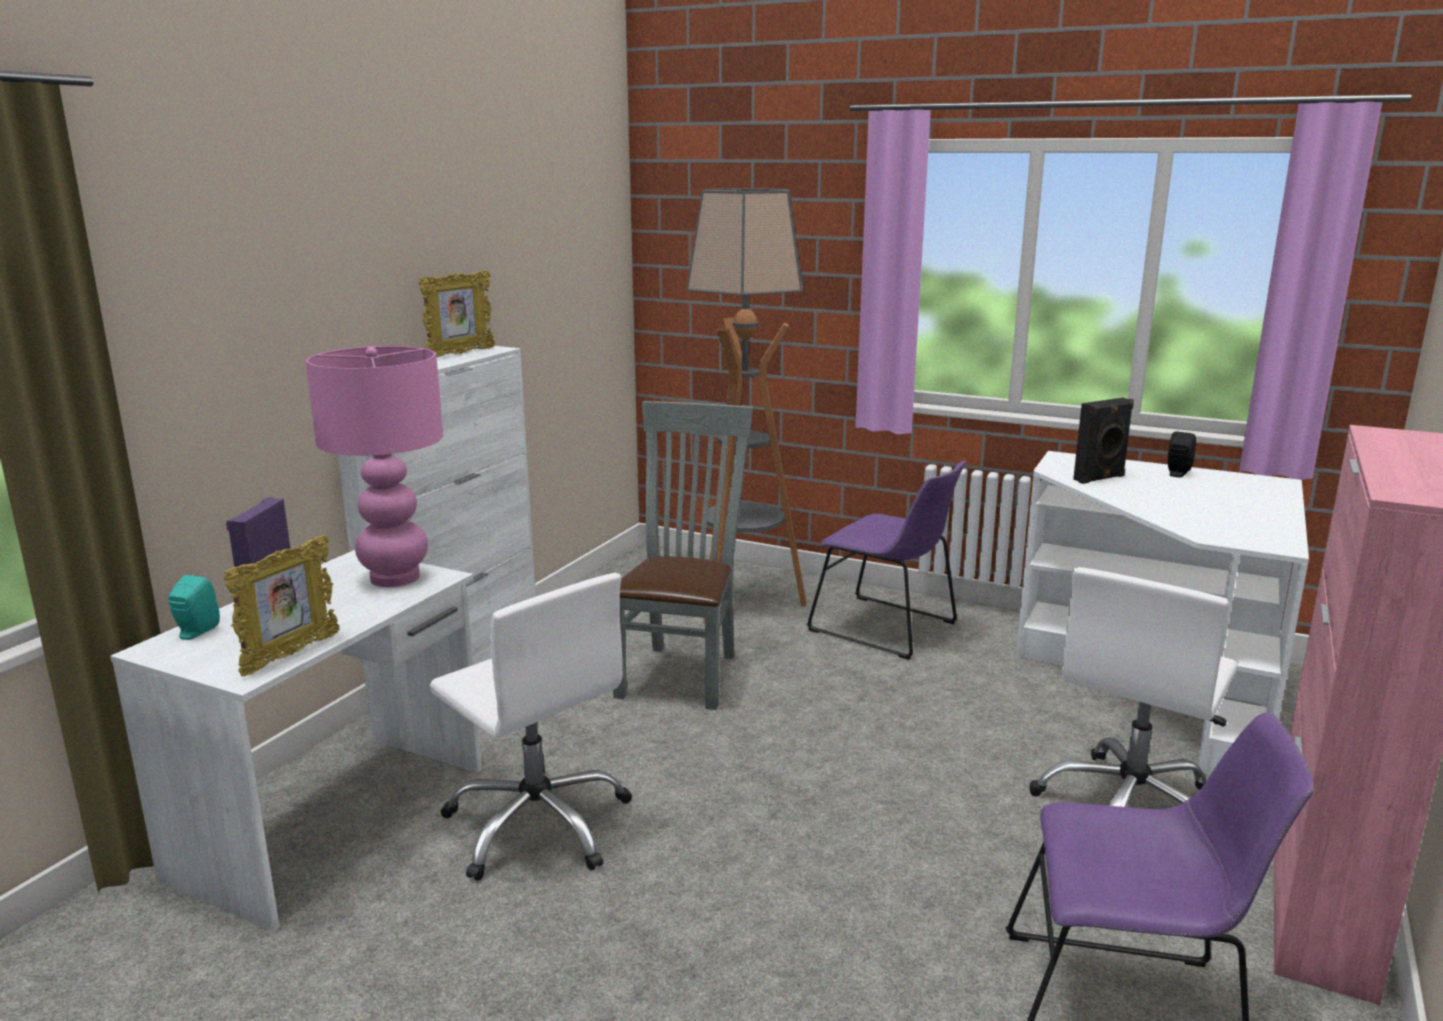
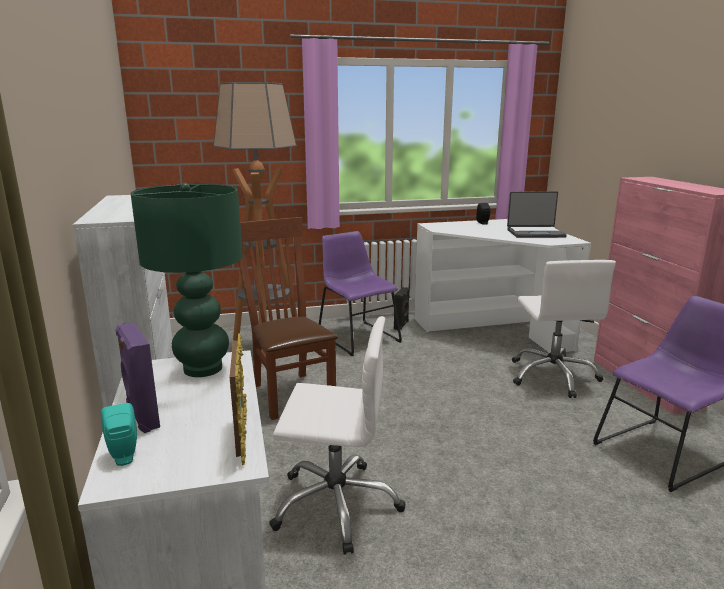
camera: 40 degrees left, 0 degrees up
(394, 577) = (202, 368): pink table lamp -> green table lamp
(460, 354) = (125, 200): picture frame -> none
(682, 672) = (289, 392): grey chair -> brown chair
(888, 628) = (356, 336): purple chair -> purple chair turned 120 degrees counterclockwise
(1100, 478) = (463, 230): black speaker -> black speaker (401, 325)
(1233, 514) = (535, 233): none -> laptop

